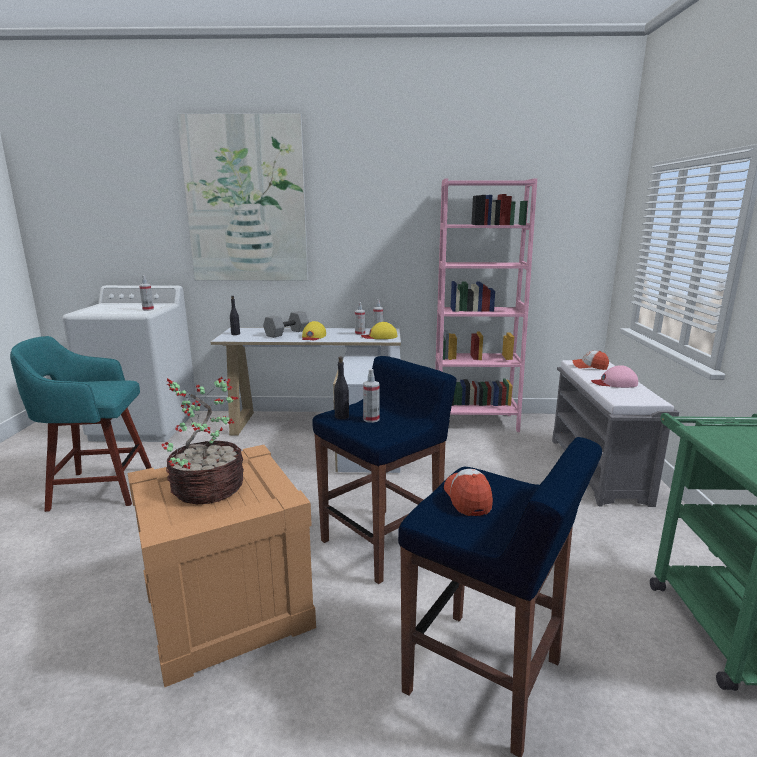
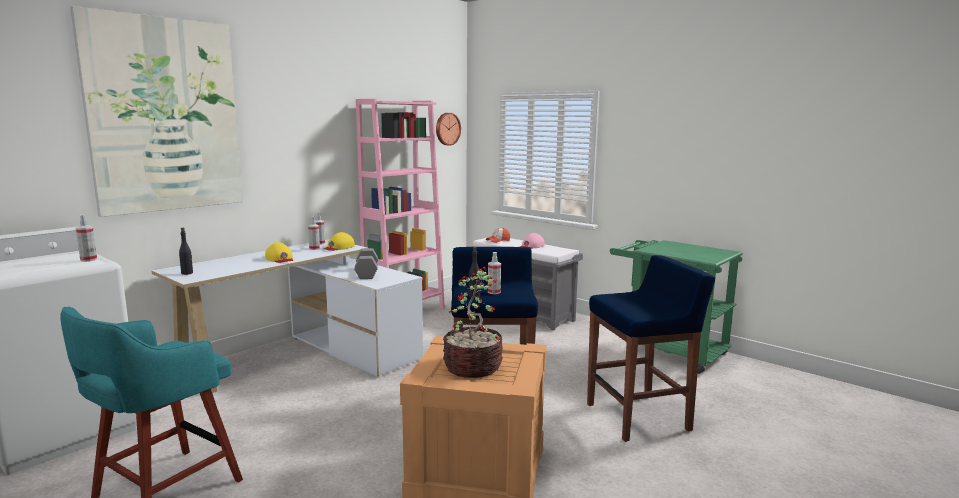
camera: 50 degrees left, 5 degrees down
(287, 333) = (242, 261): grey dumbbell -> grey dumbbell (367, 273)
(467, 498) = (629, 304): cap -> none
(584, 215) = (447, 129): none -> wall clock

